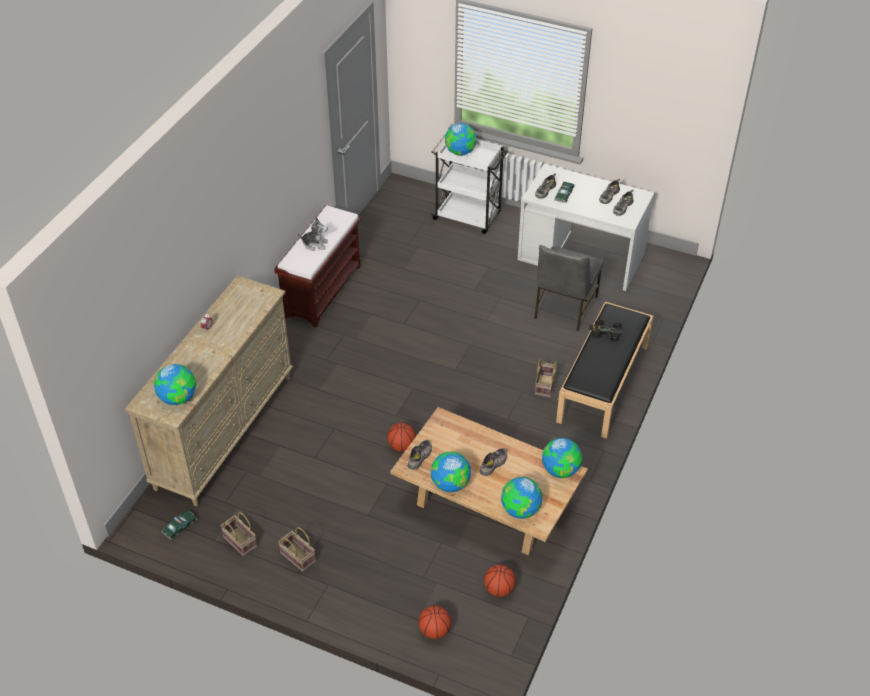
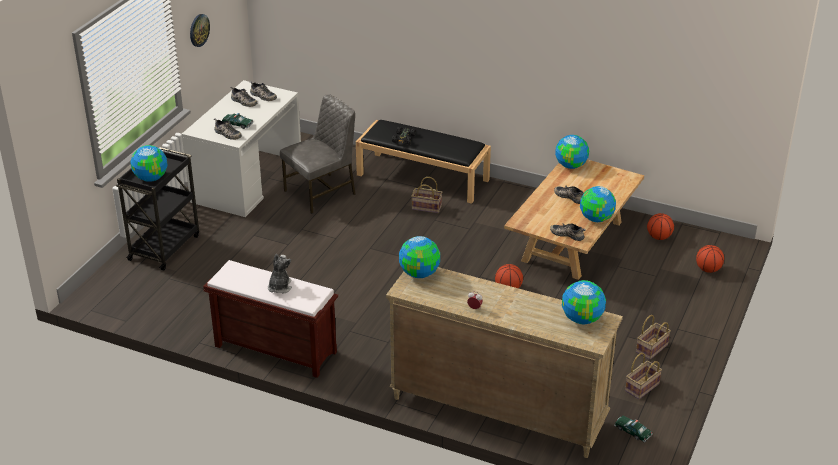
camera: 90 degrees left, 10 degrees down
(468, 217) = (165, 247): white cart -> black cart
(520, 510) = (617, 185): globe -> globe (420, 273)
(564, 308) = (321, 193): grey chair -> grey chair turned 60 degrees counterclockwise
(626, 111) = (199, 30): none -> wall clock

